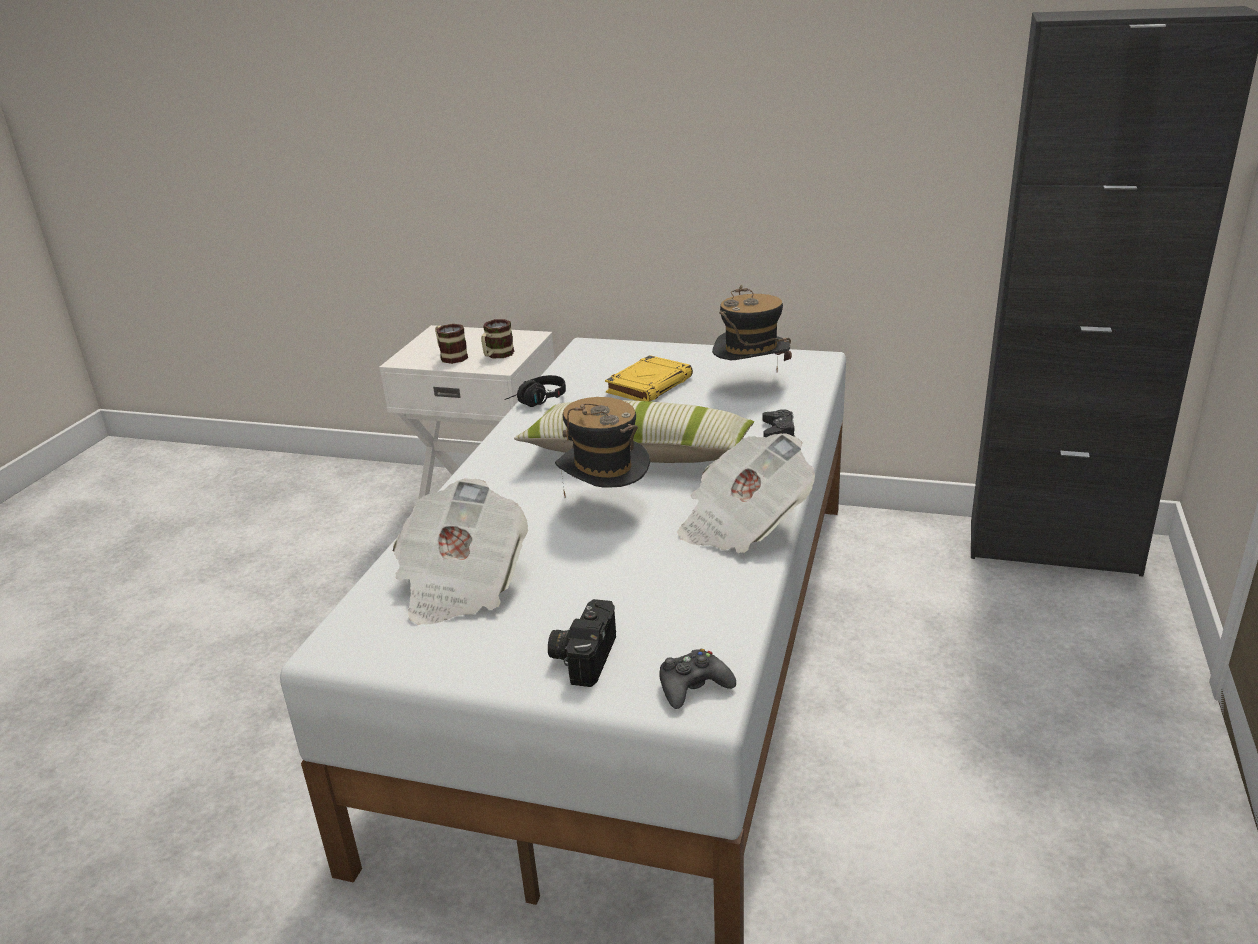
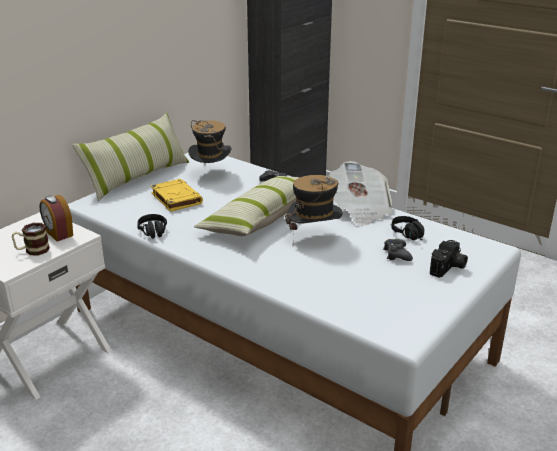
camera: 70 degrees left, 0 degrees up
(461, 584) = (363, 291): newspaper -> none
(497, 355) = (58, 234): mug -> alarm clock
(583, 655) = (448, 268): camera -> camera turned 90 degrees counterclockwise
(683, 593) = (410, 235): none -> black headphones
(690, 346) = (137, 177): none -> pillow
(693, 686) = (482, 248): black game controller -> black game controller (396, 254)

